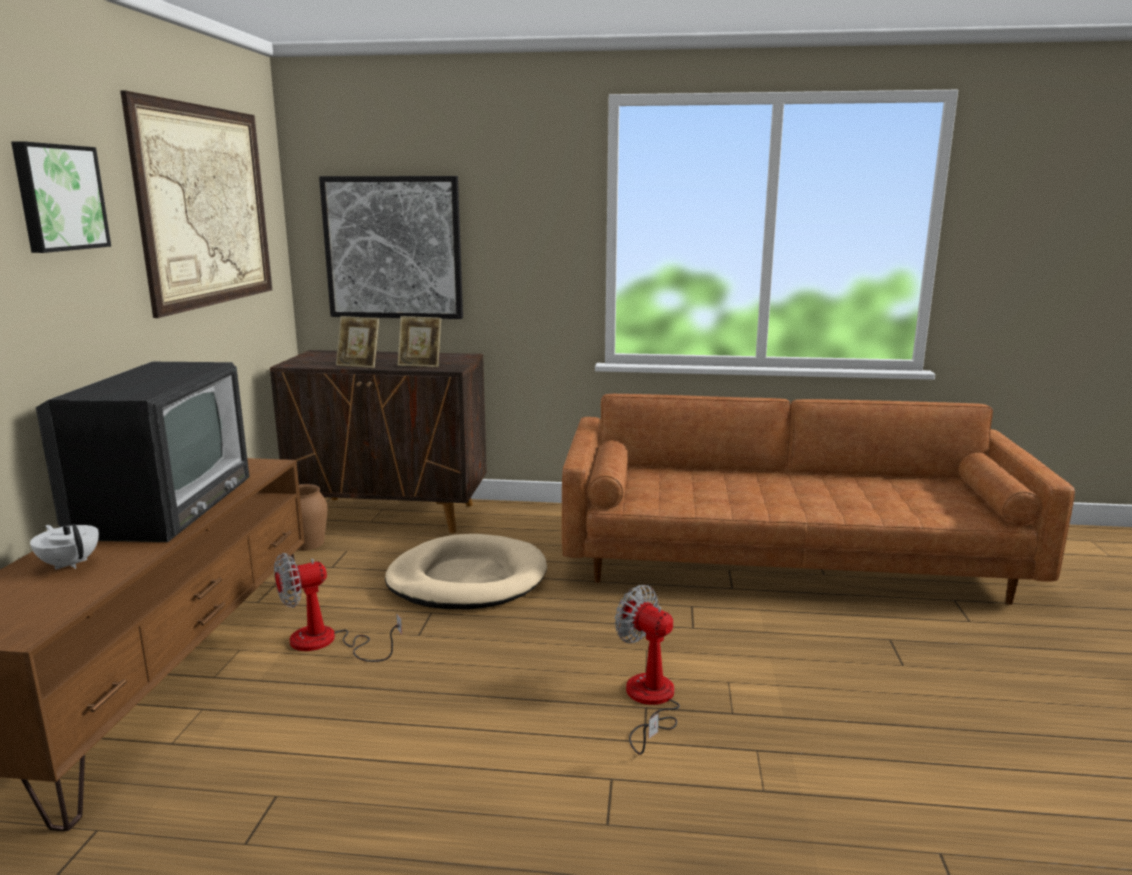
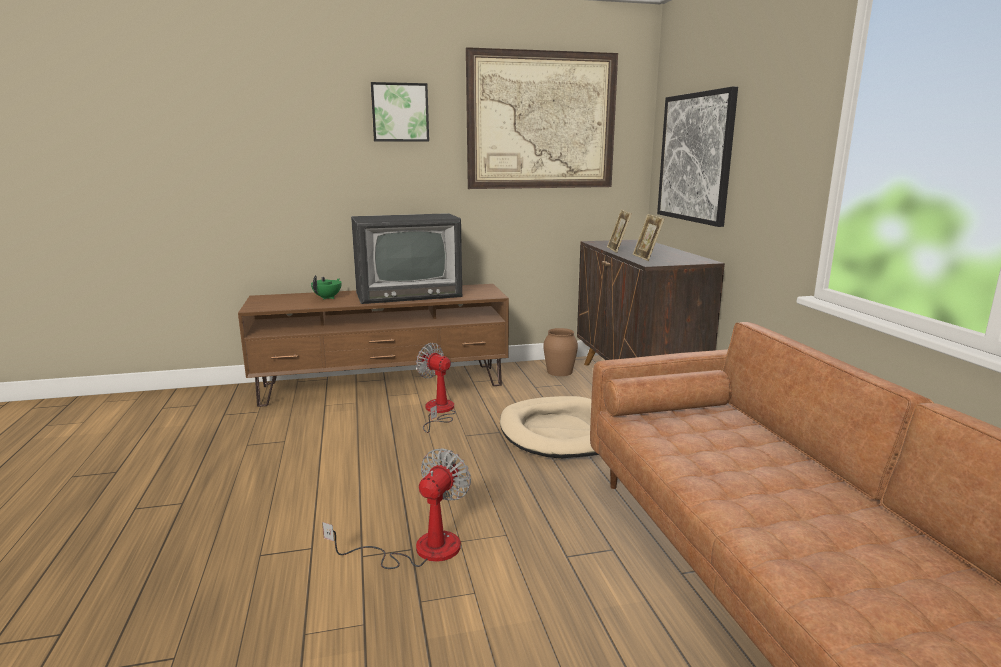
camera: 70 degrees right, 0 degrees up
(70, 564) = (328, 298): white teapot -> green teapot

